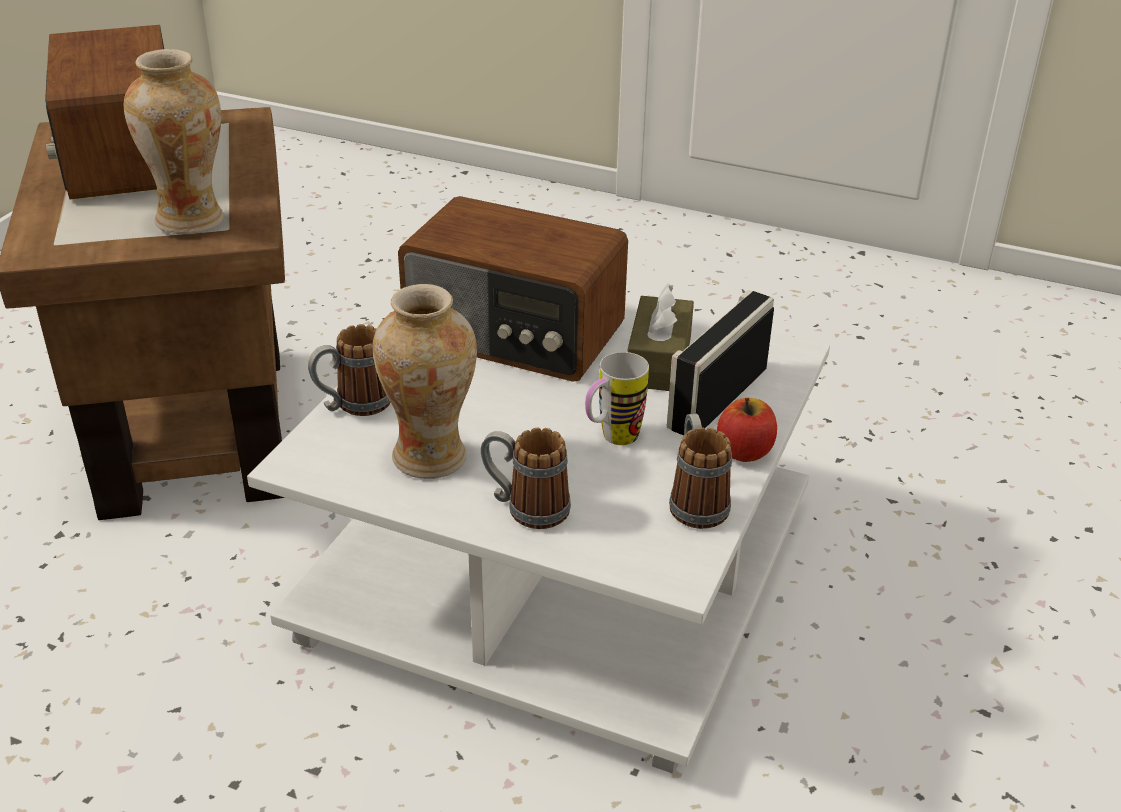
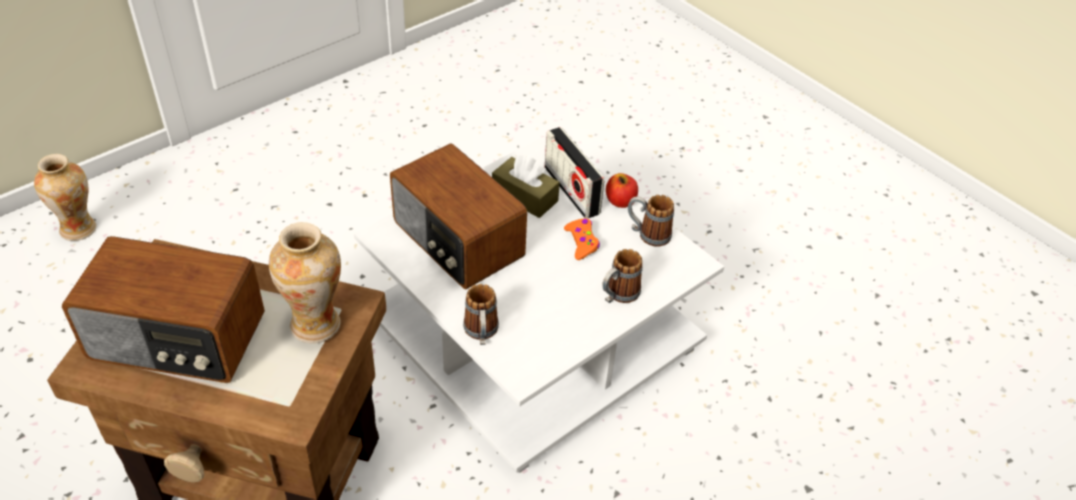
camera: 65 degrees left, 10 degrees up
(430, 457) = (553, 317): vase -> vase (79, 229)
(514, 334) = (457, 241): radio -> radio turned 90 degrees clockwise
(611, 440) = (582, 242): mug -> orange game controller

